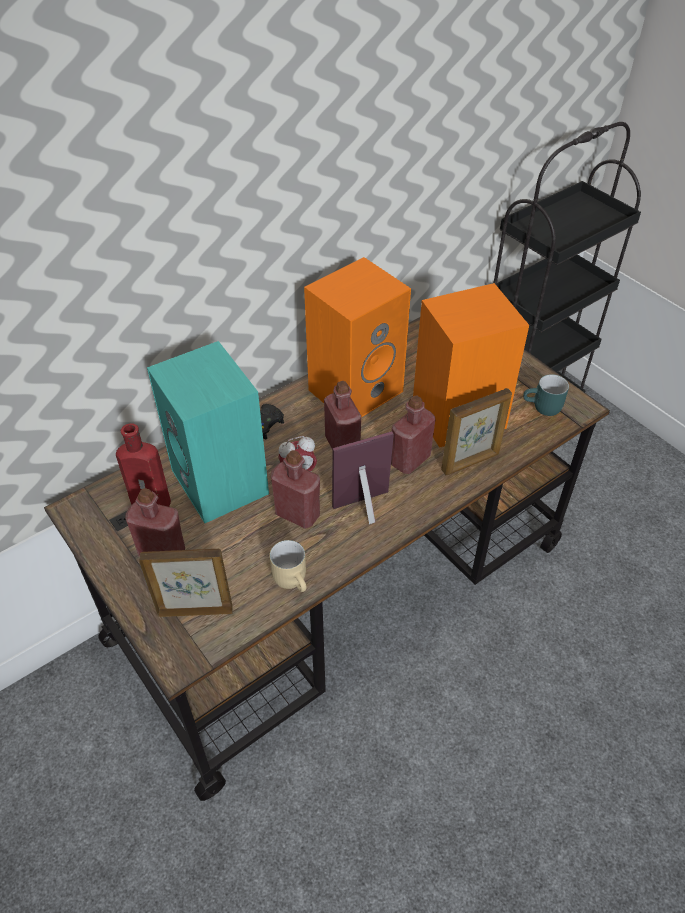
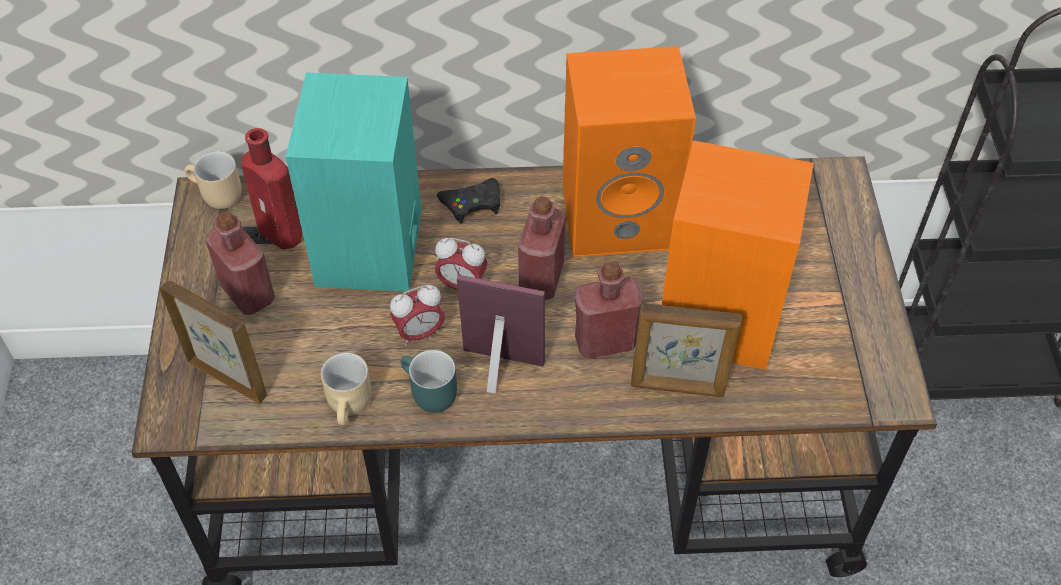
camera: 35 degrees right, 5 degrees up
(83, 505) = (215, 196): none -> beige mug
(297, 514) = (419, 333): red bottle -> alarm clock
(543, 408) = (841, 370): turquoise mug -> turquoise mug (427, 394)

